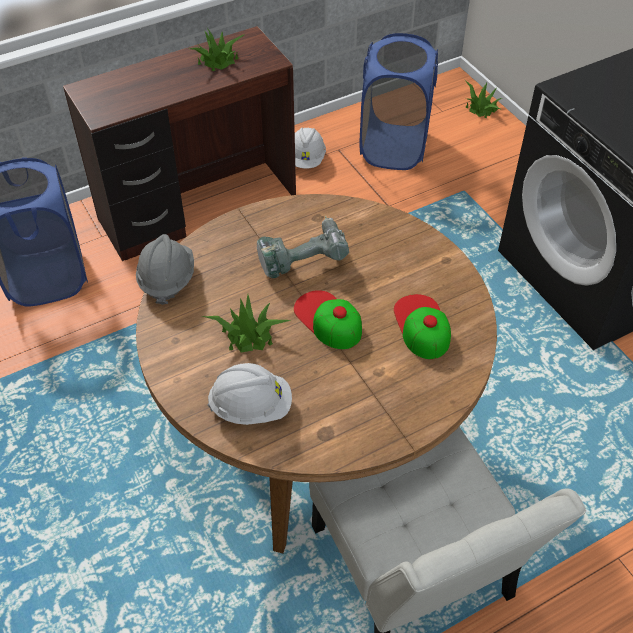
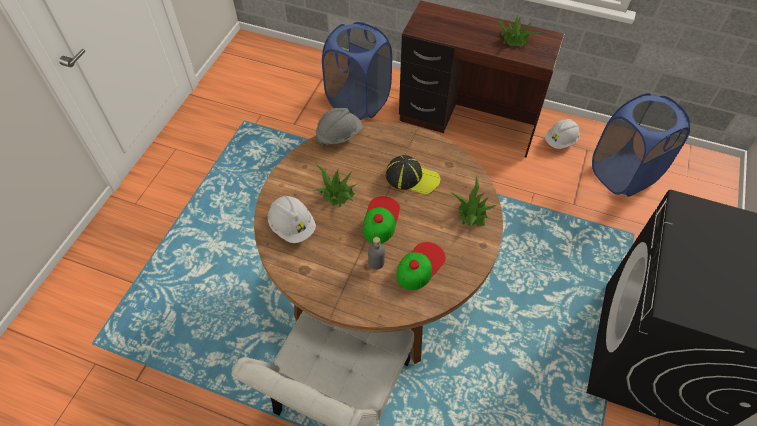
camera: 50 degrees right, 5 degrees up
(301, 257) = (412, 177): power drill -> cap
(381, 360) = (376, 262): none -> grey bottle
(481, 108) = (718, 194): potted plant -> potted plant (472, 212)

